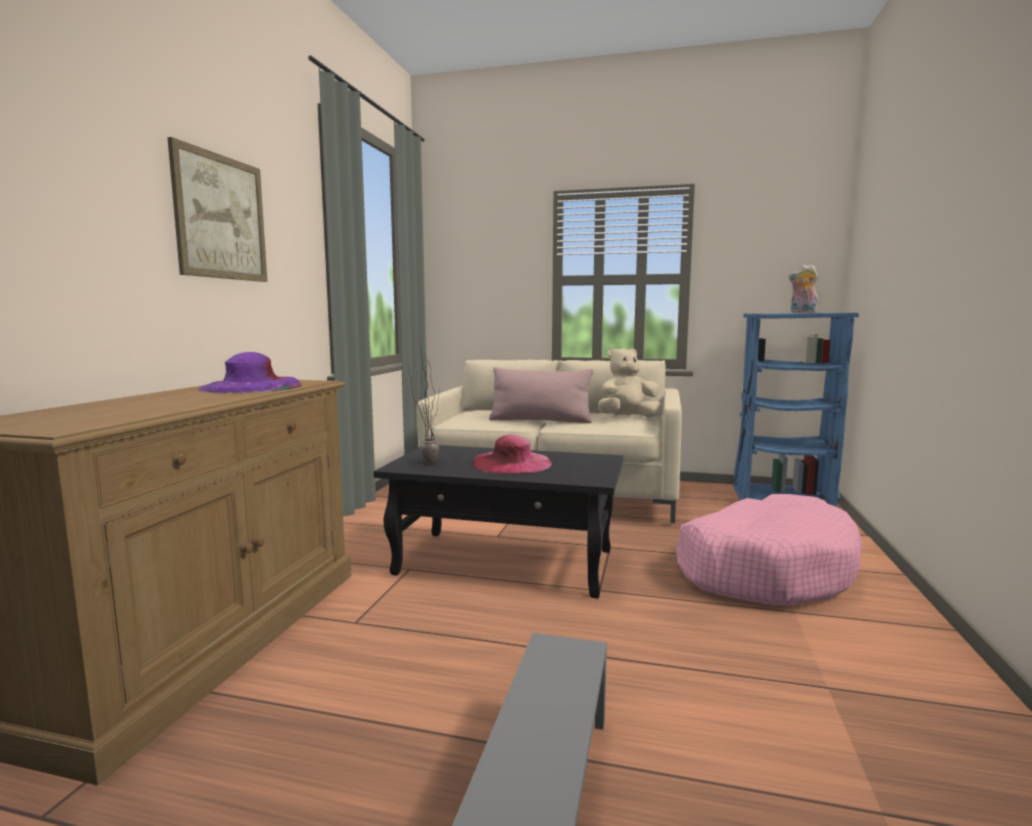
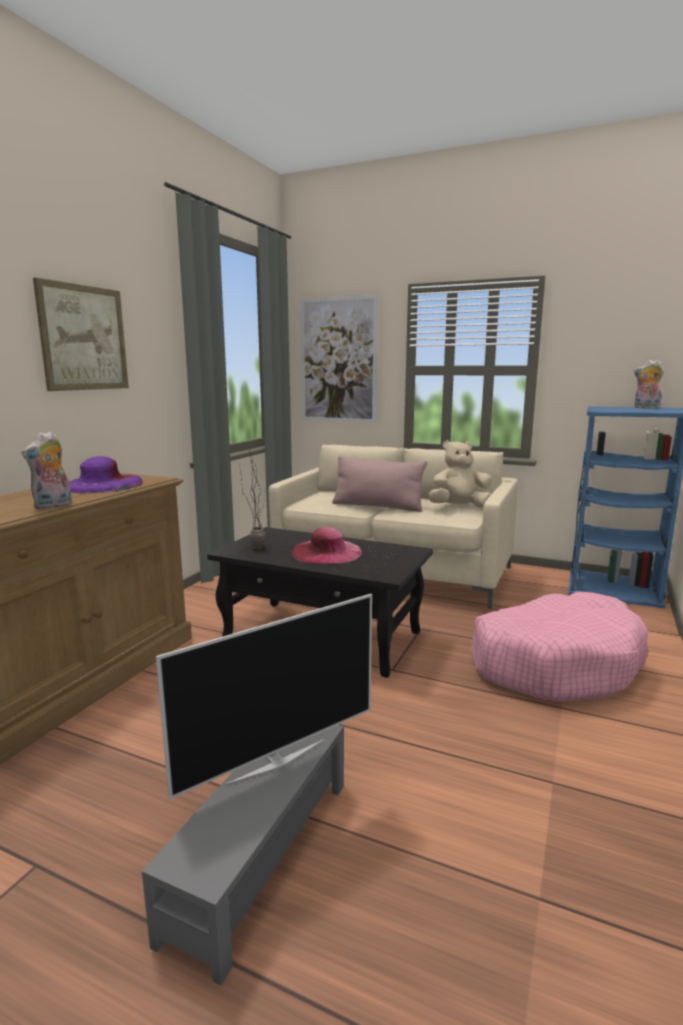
camera: 10 degrees right, 5 degrees up
(210, 402) = (53, 506): none -> plush toy
(477, 271) = (338, 360): none -> picture
(549, 688) = (276, 761): none -> television

